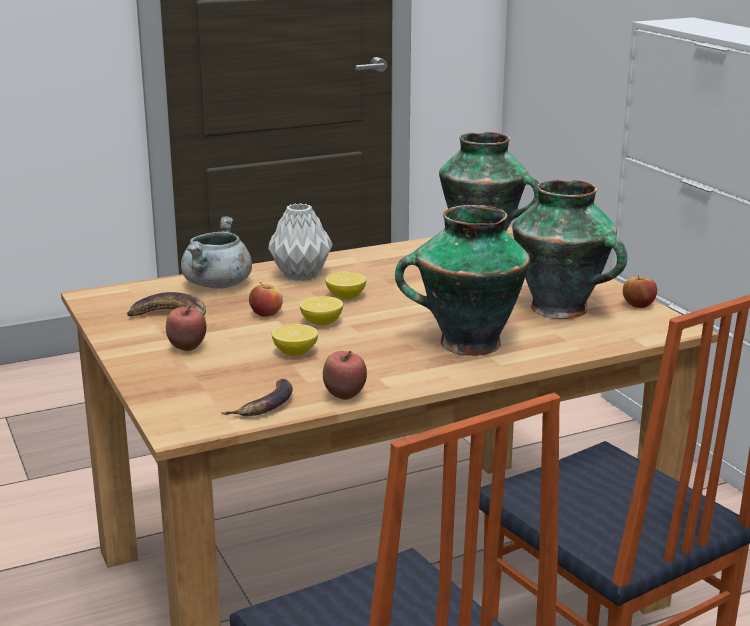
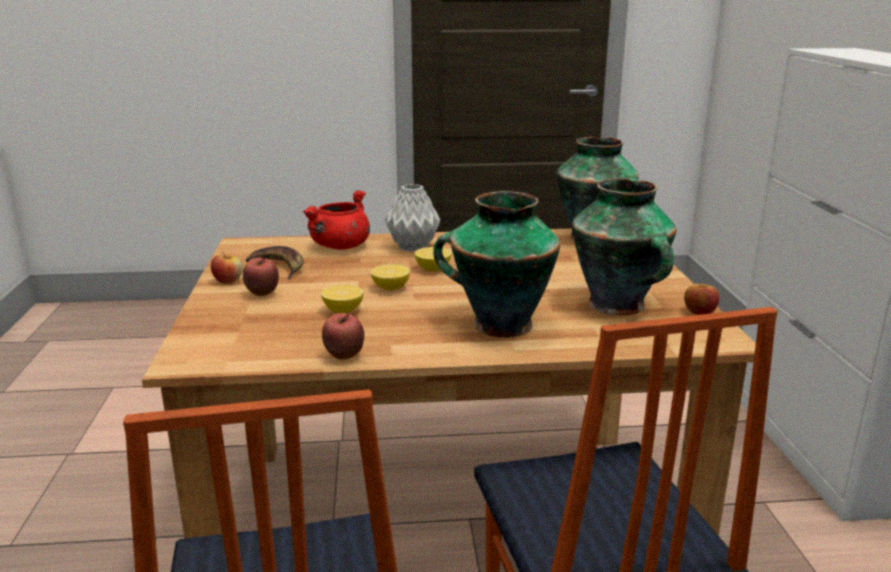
camera: 20 degrees right, 0 degrees up
(217, 285) = (340, 246): grey cooking pot -> red cooking pot
(265, 404) = (271, 352): banana -> none
(266, 314) = (354, 274): apple -> apple (228, 281)

